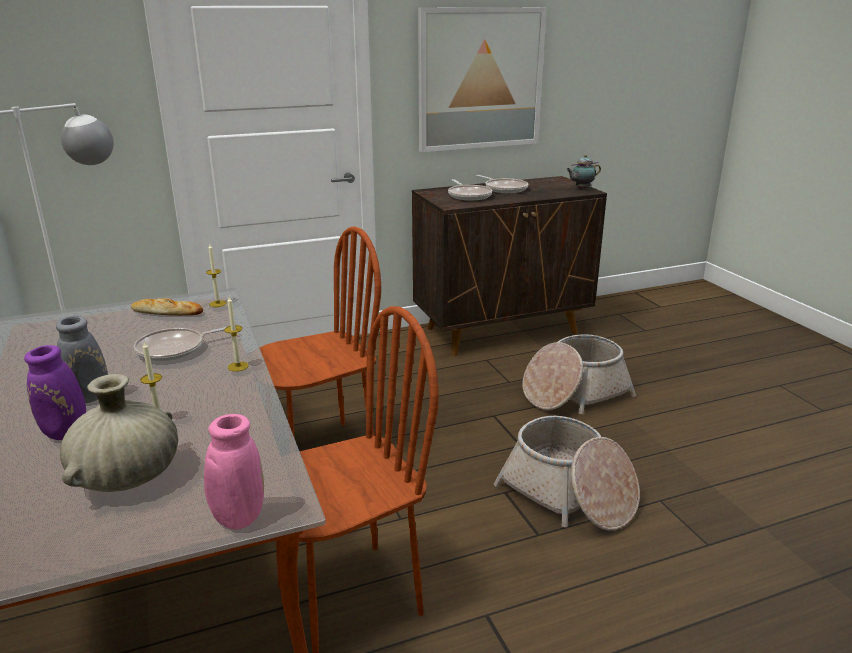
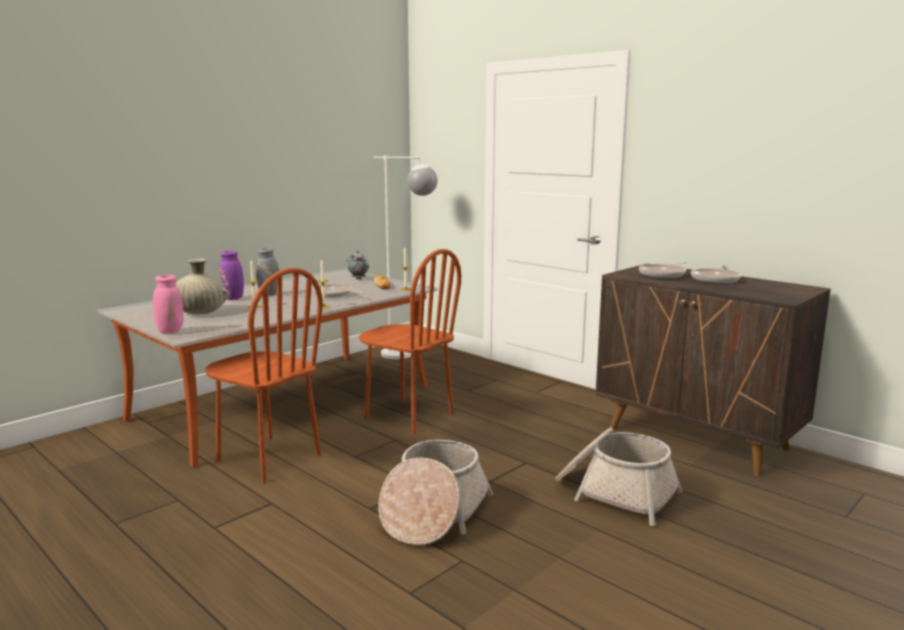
camera: 65 degrees right, 10 degrees down
(480, 79) = (731, 163): picture -> none
(581, 188) = (788, 296): teapot -> teapot (358, 279)

